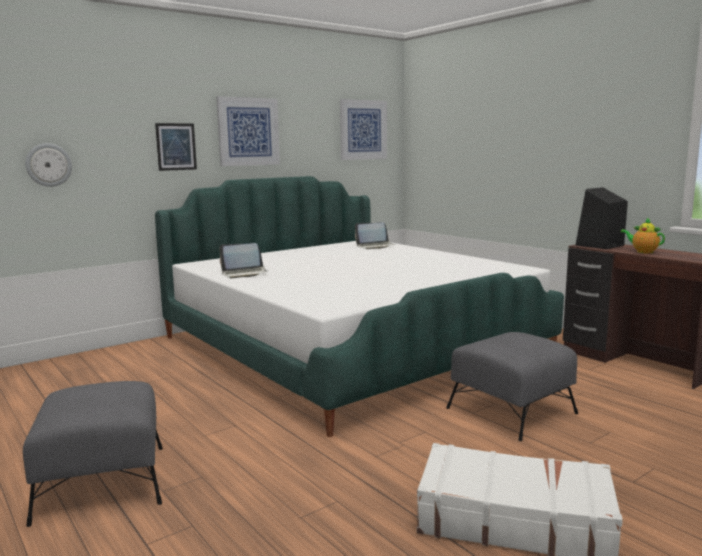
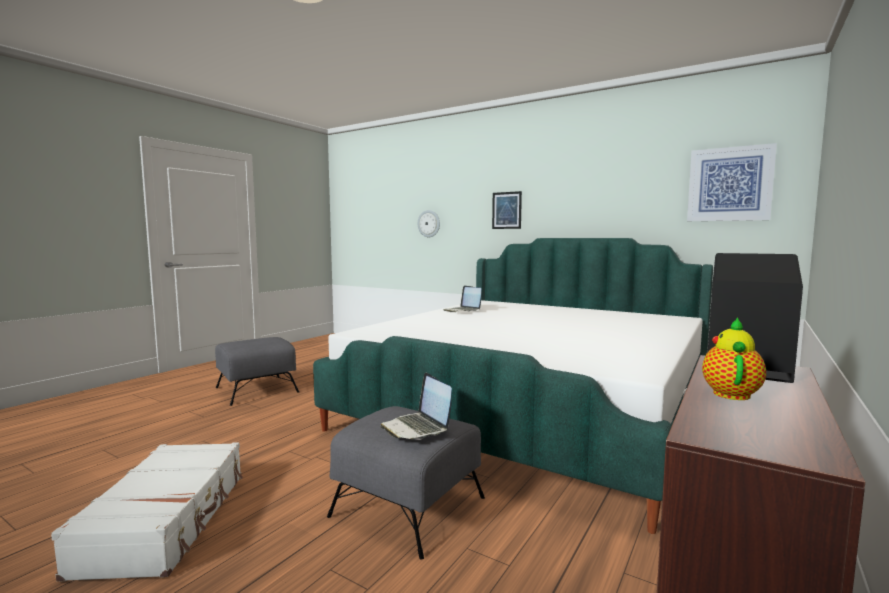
camera: 70 degrees right, 5 degrees down
(248, 131) = (571, 195): picture -> none
(375, 246) = (654, 322): laptop -> laptop (417, 428)

